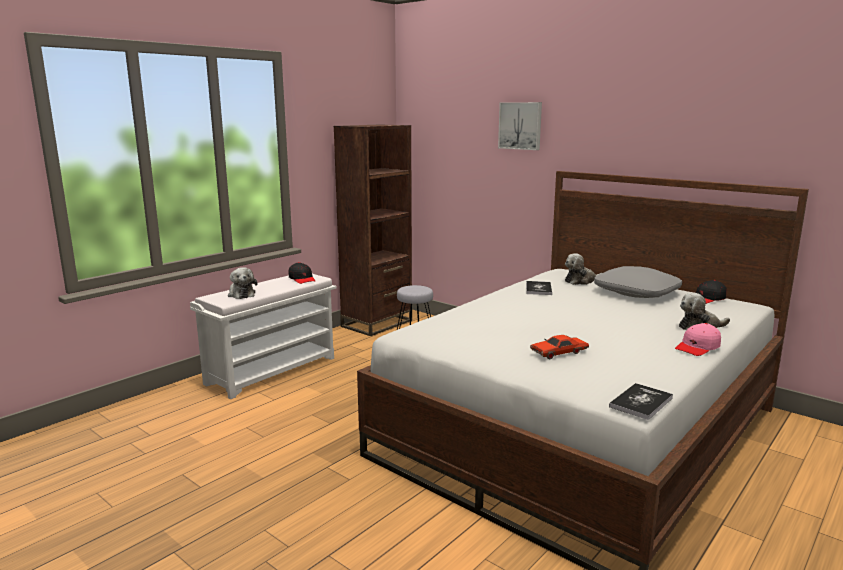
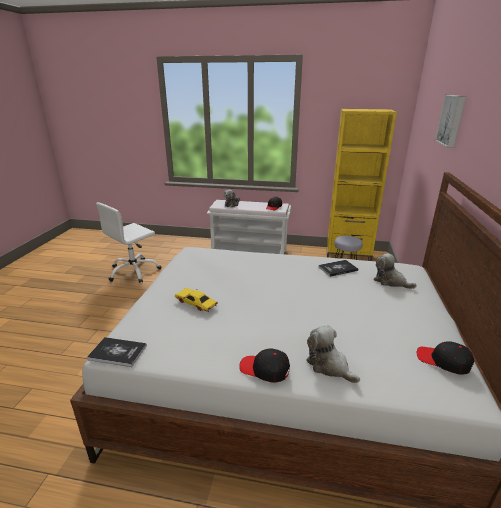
camera: 60 degrees right, 10 degrees up
(165, 482) = (134, 271): none -> white office chair
(377, 323) = (348, 255): brown bookcase -> yellow bookcase
(559, 353) = (196, 303): red toy car -> yellow toy car
(637, 292) = (400, 314): grey pillow -> none
(697, 347) = (264, 369): pink cap -> black cap

